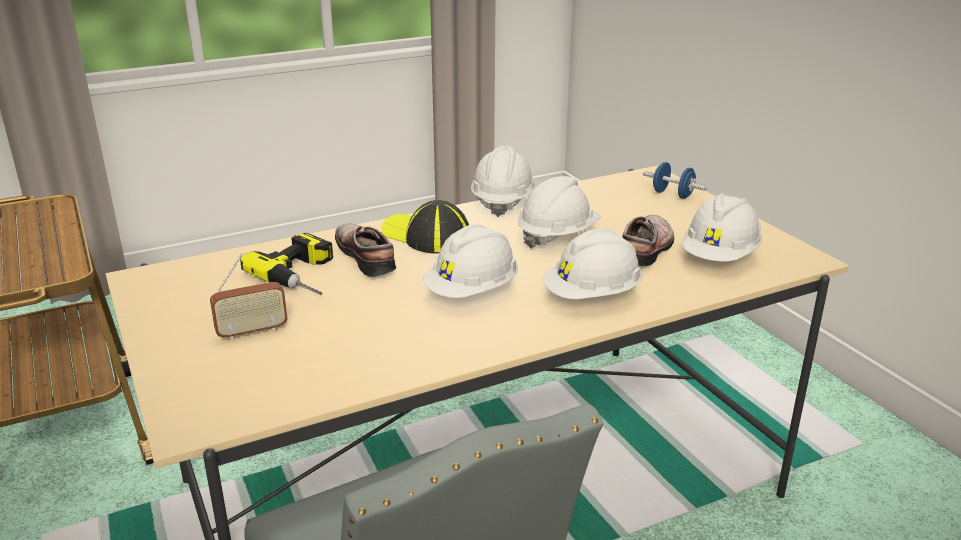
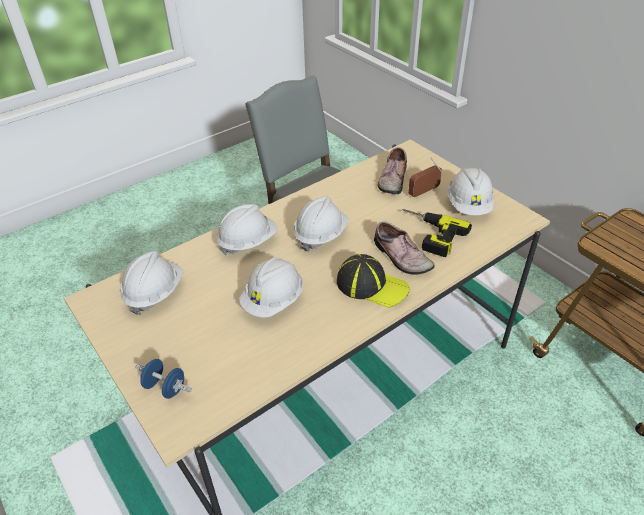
camera: 170 degrees right, 15 degrees up
(502, 202) = (326, 346): white hard hat -> white hard hat (468, 205)
(647, 249) = (205, 294): shoe -> shoe (391, 179)

